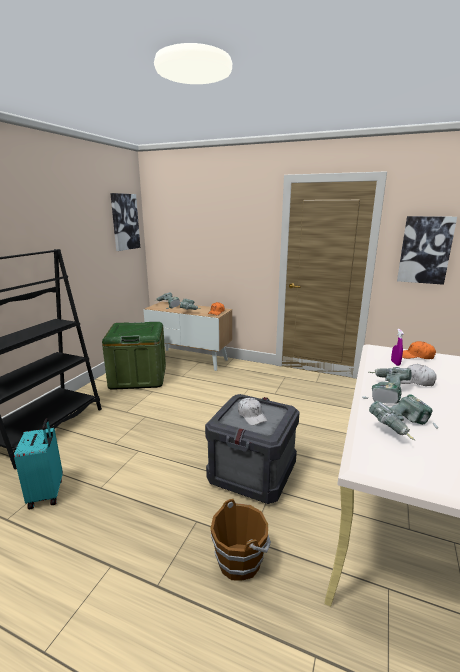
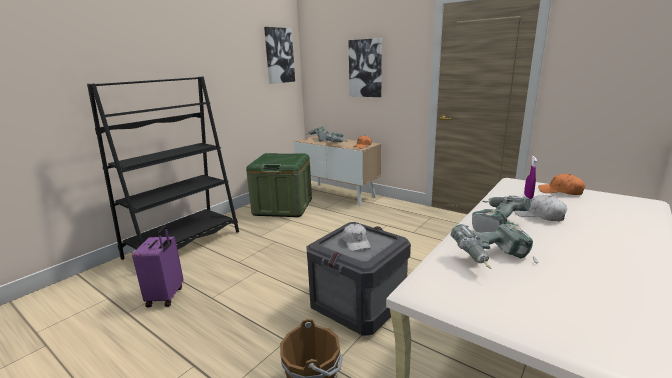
camera: 15 degrees right, 0 degrees up
(47, 493) = (166, 296): turquoise suitcase -> purple suitcase
(425, 250) = (601, 72): picture -> picture (365, 68)

